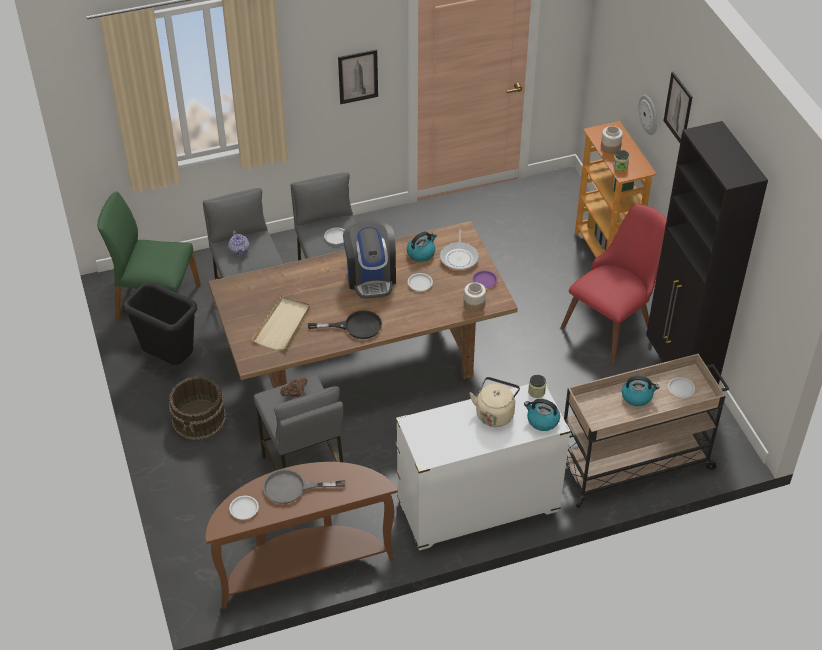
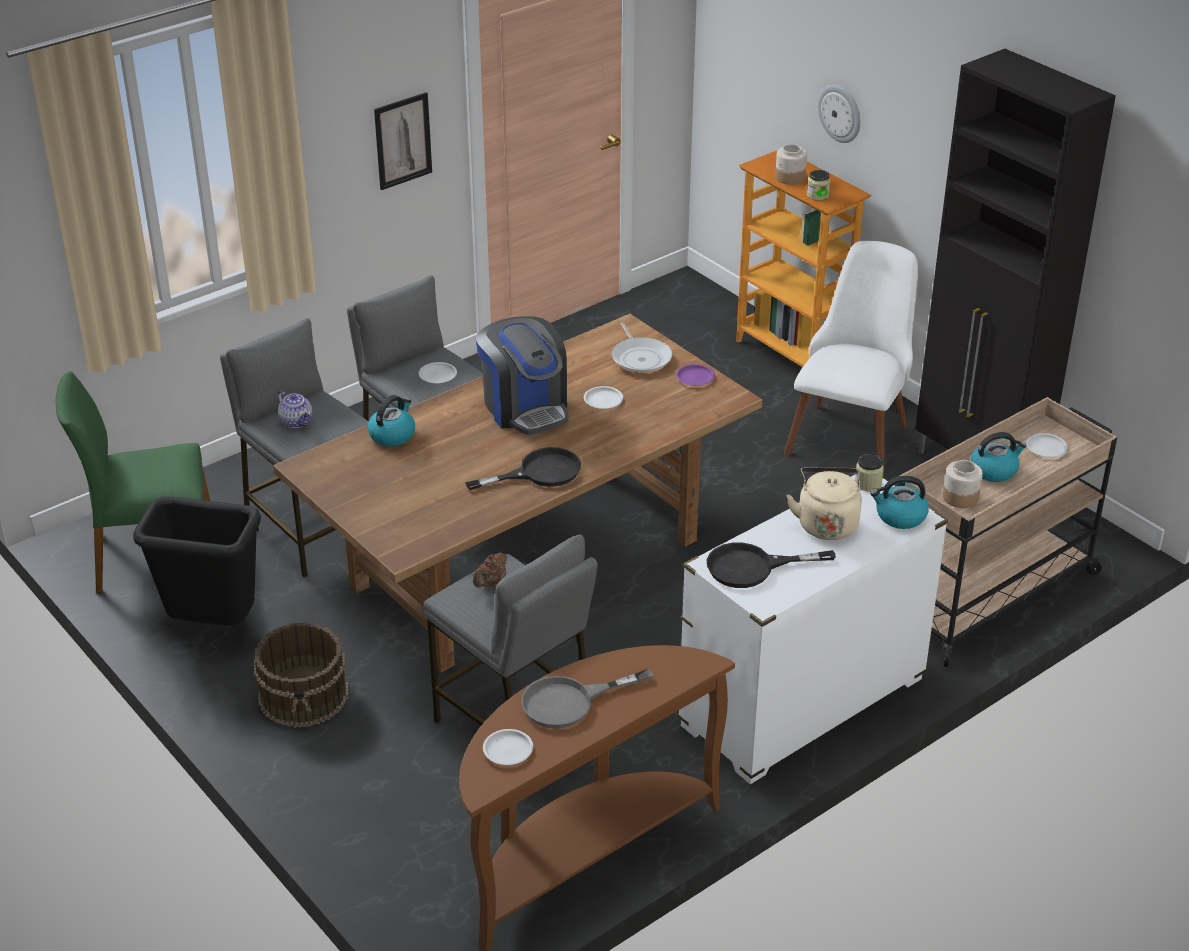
camera: 20 degrees left, 10 degrees down
(282, 325) = (424, 495): beige tray -> none
(421, 253) = (582, 364): kettle -> kettle (392, 435)
(434, 432) = (752, 567): none -> black frying pan
(474, 304) = (697, 408): jar -> jar (960, 497)
(613, 321) = (852, 431): red chair -> white chair
(678, 109) = (902, 77): picture -> none

